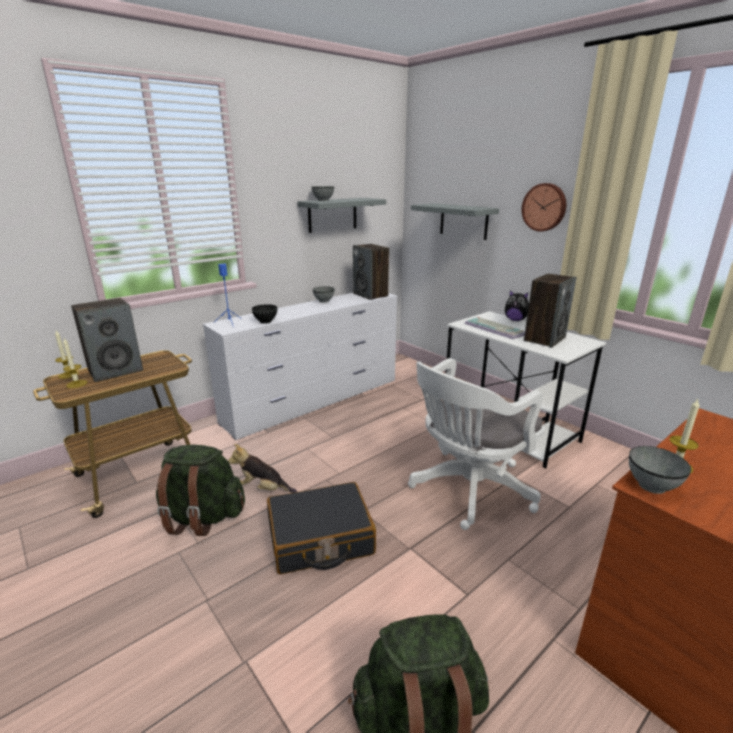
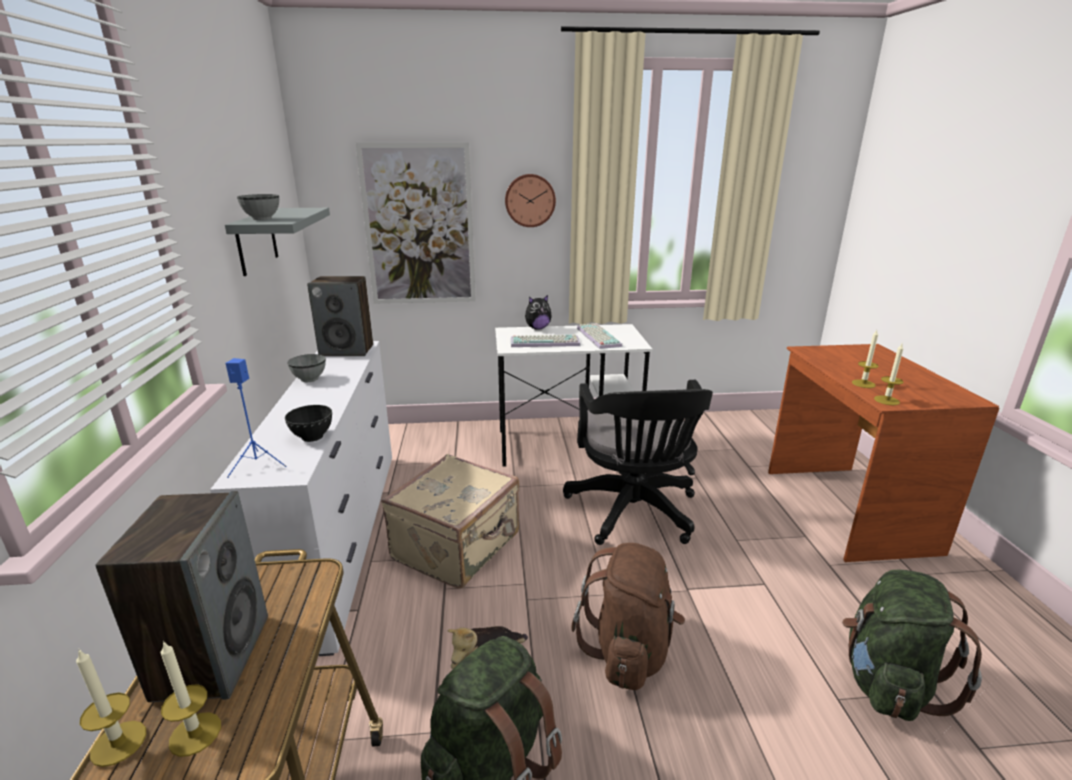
camera: 55 degrees left, 0 degrees up
(320, 539) = (629, 650): black suitcase -> brown backpack
(345, 437) = (458, 547): none -> beige suitcase
(463, 221) = (419, 226): grey shelf -> picture
(467, 490) = (633, 513): white office chair -> black office chair
(544, 339) = (597, 337): speaker -> keyboard
(651, 485) = (886, 400): grey bowl -> candle

